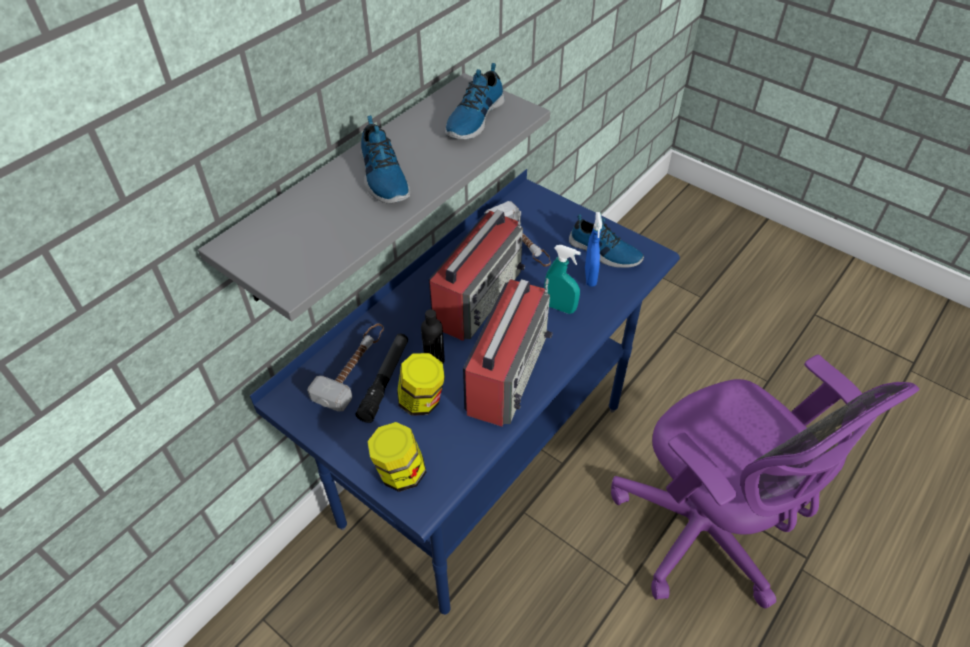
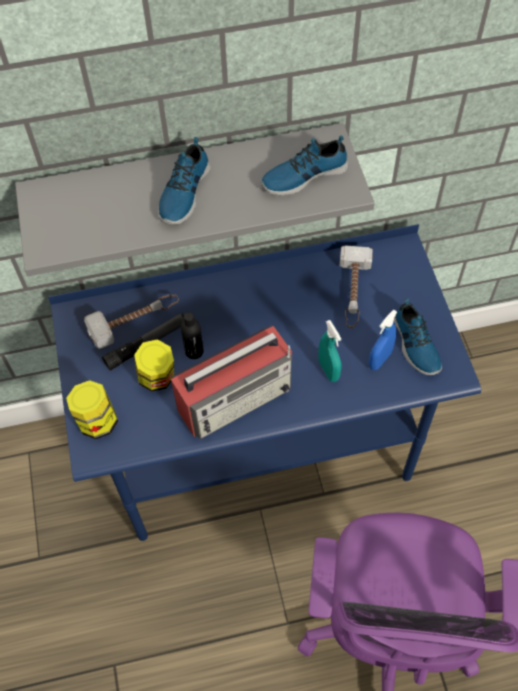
camera: 40 degrees right, 10 degrees up
(479, 297) = (274, 319): radio -> none

